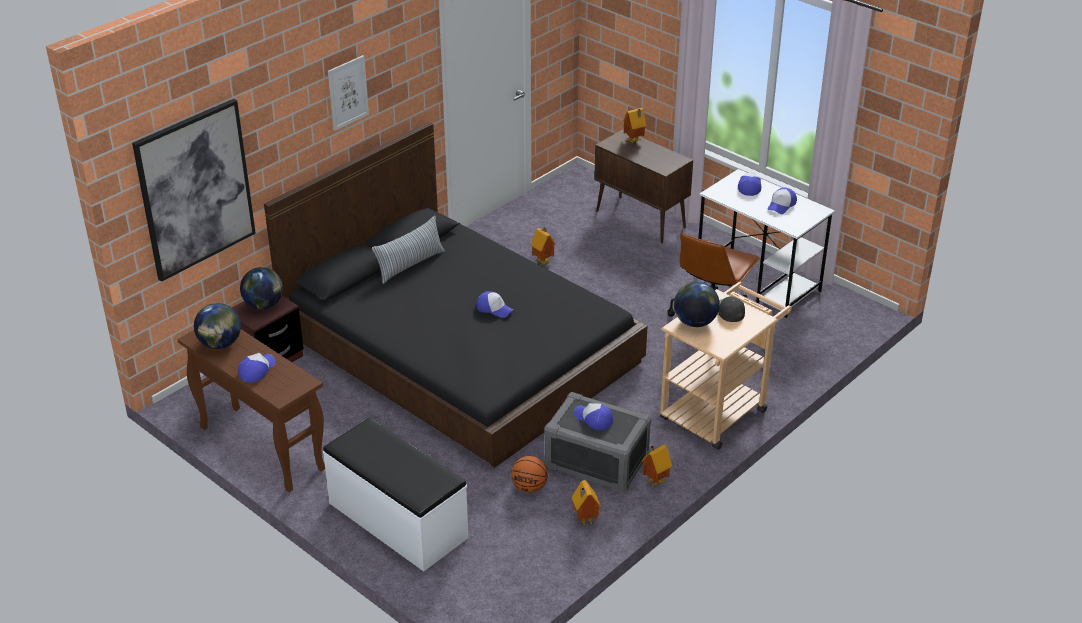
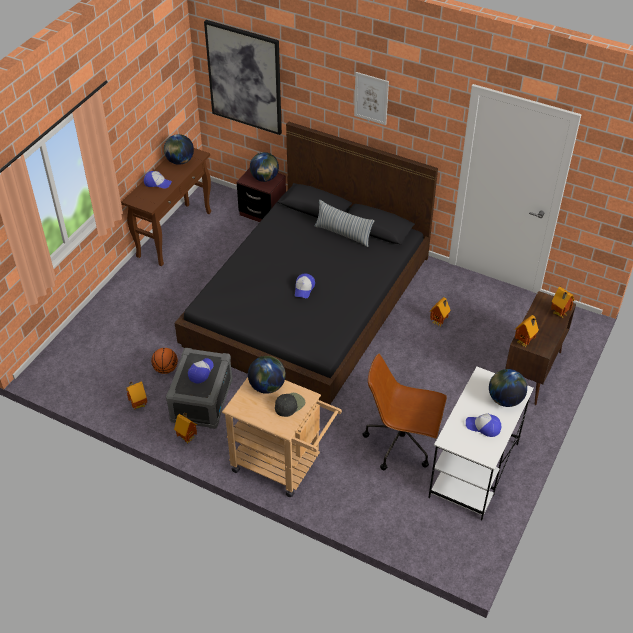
camera: 75 degrees right, 10 degrees up
(397, 521) = (120, 311): white bench -> none
(666, 168) = (524, 343): none -> toy house
(749, 186) = (505, 399): cap -> globe

